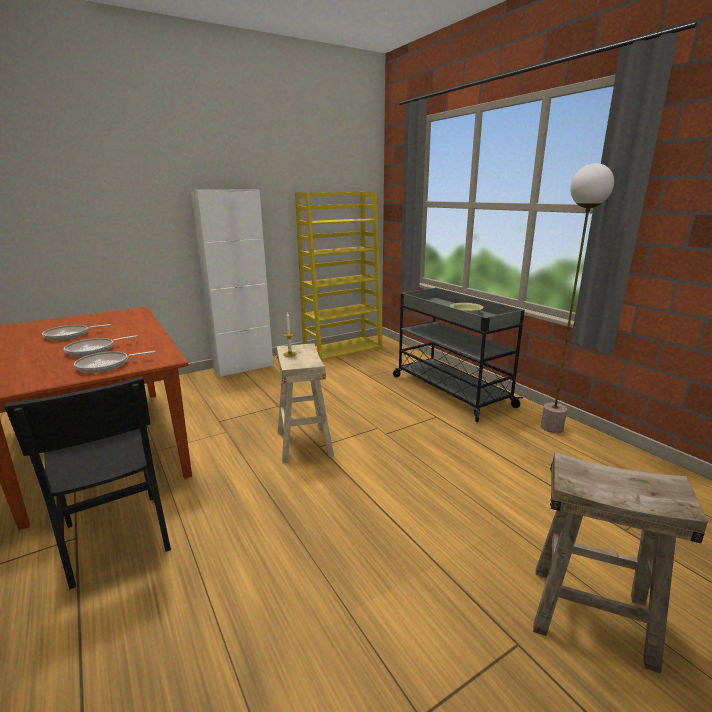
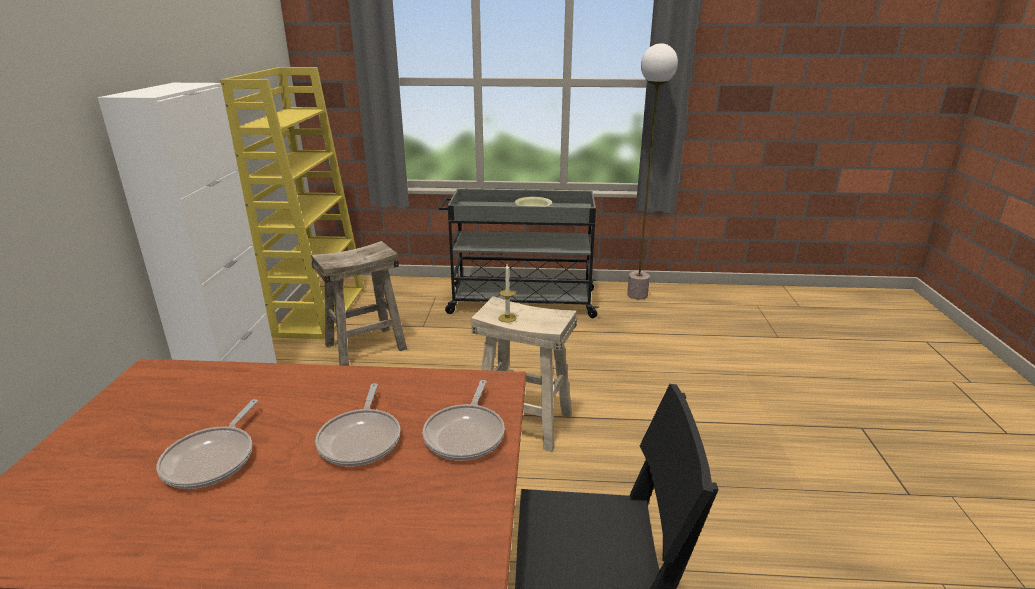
camera: 55 degrees left, 5 degrees up
(591, 614) = (846, 389): beige stool -> beige stool (366, 346)

